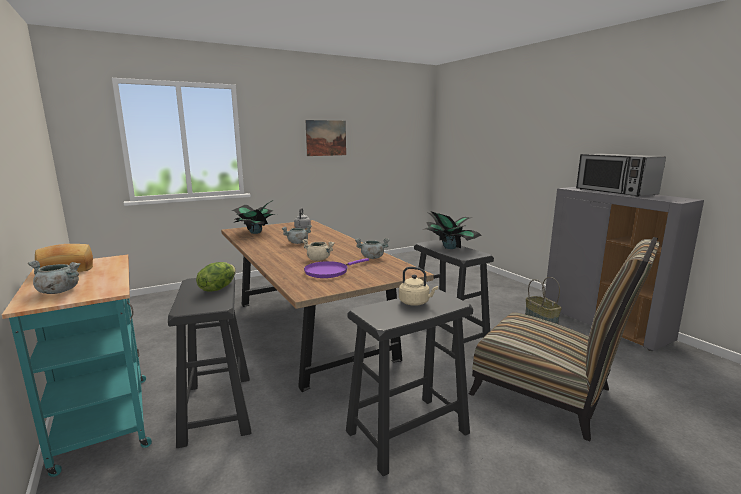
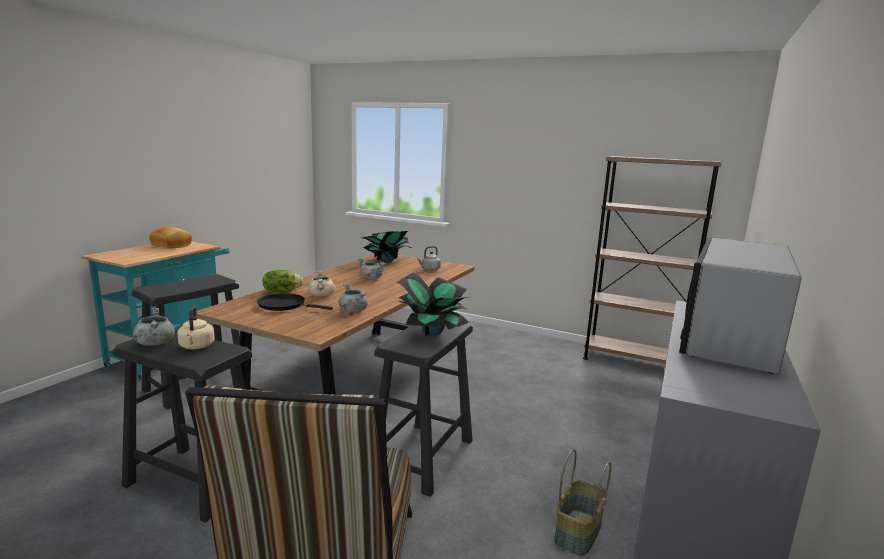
camera: 55 degrees right, 0 degrees up
(58, 291) = (125, 253): grey cooking pot -> grey cooking pot (155, 343)
(217, 288) = (199, 285): lettuce -> lettuce (281, 291)
(326, 138) = (548, 168): picture -> none
(328, 272) = (285, 305): purple frying pan -> black frying pan
(399, 258) = (633, 361): none -> brown bookcase

